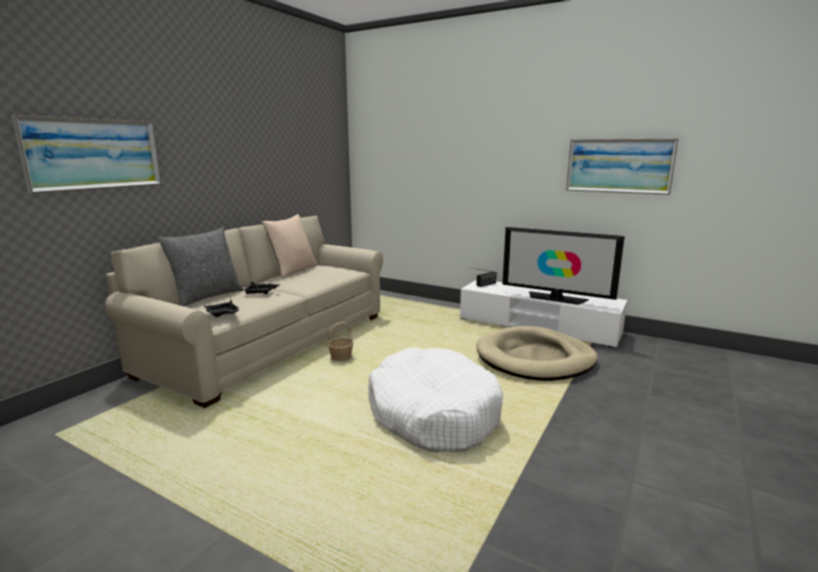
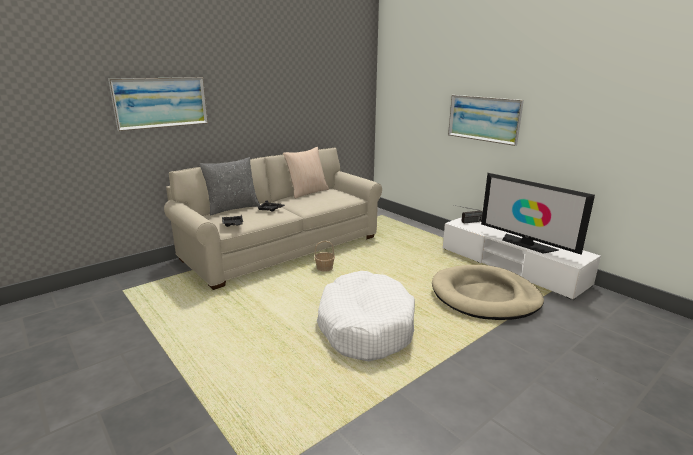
camera: 20 degrees right, 5 degrees up
(619, 166) = (606, 123): picture -> picture (484, 118)

